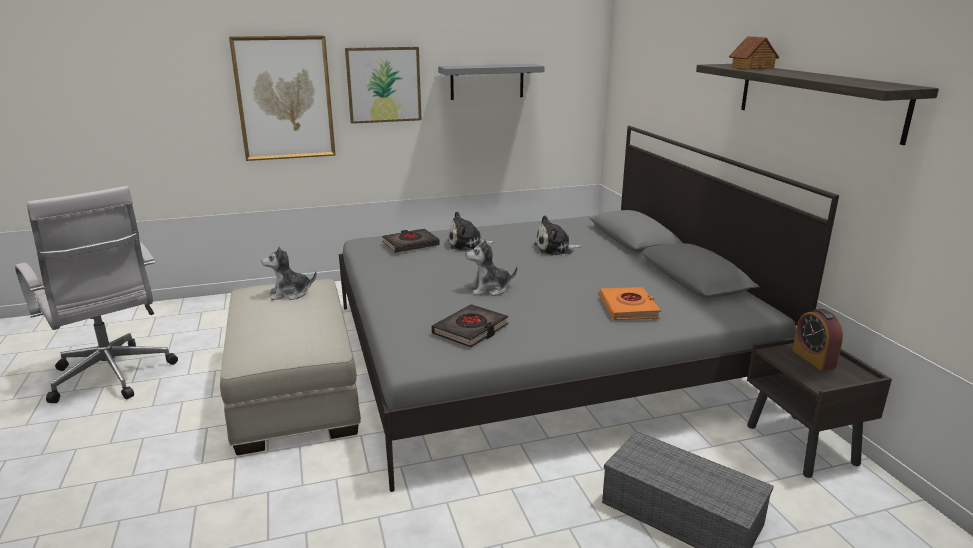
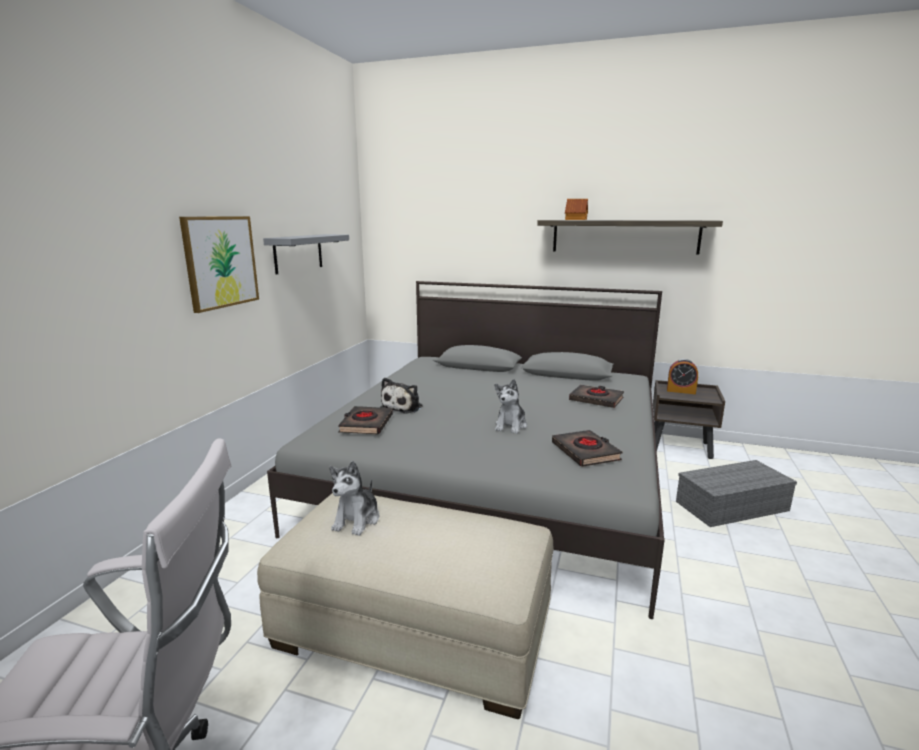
camera: 55 degrees left, 5 degrees down
(284, 98) = (116, 289): picture -> none
(555, 249) = (462, 387): plush toy -> none
(629, 308) = (596, 399): orange book -> black book

